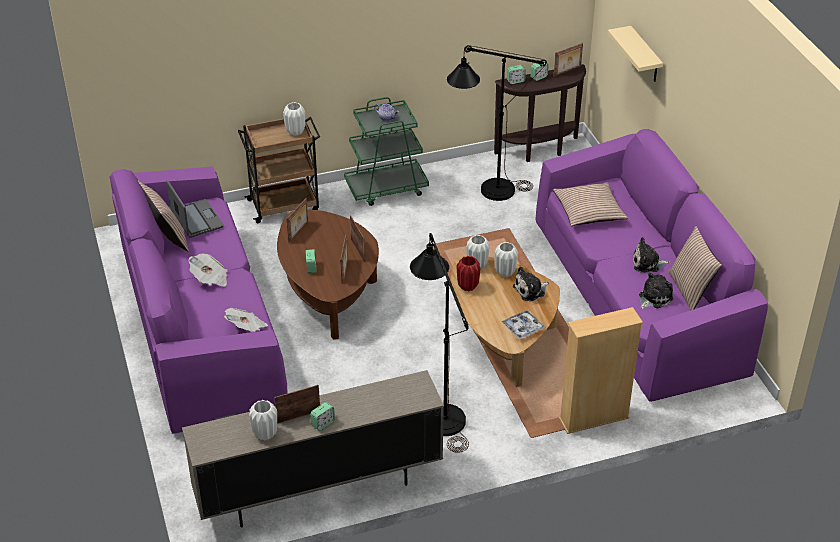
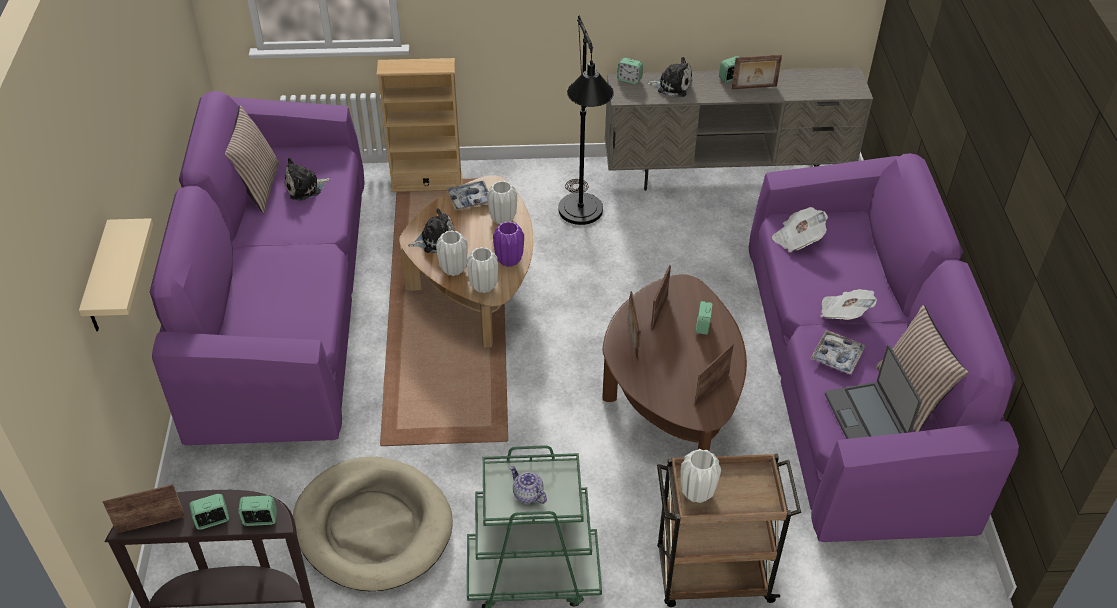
camera: 165 degrees left, 5 degrees up
(215, 251) = (837, 356): none -> tray
(265, 434) = (789, 79): white vase -> white vase (503, 219)
(420, 401) = (629, 79): none -> alarm clock
(467, 286) = (509, 260): red vase -> purple vase
(488, 191) = (373, 527): black floor lamp -> beige dog bed
(589, 211) = (294, 316): pillow -> none
(647, 263) = (279, 226): plush toy -> plush toy (672, 85)

